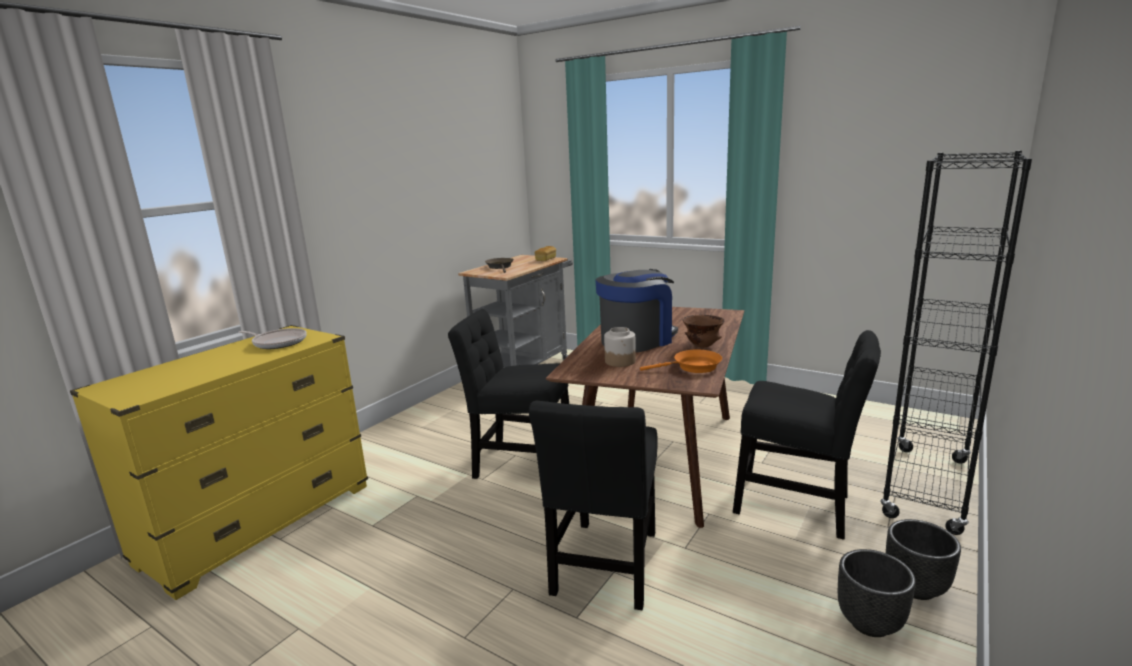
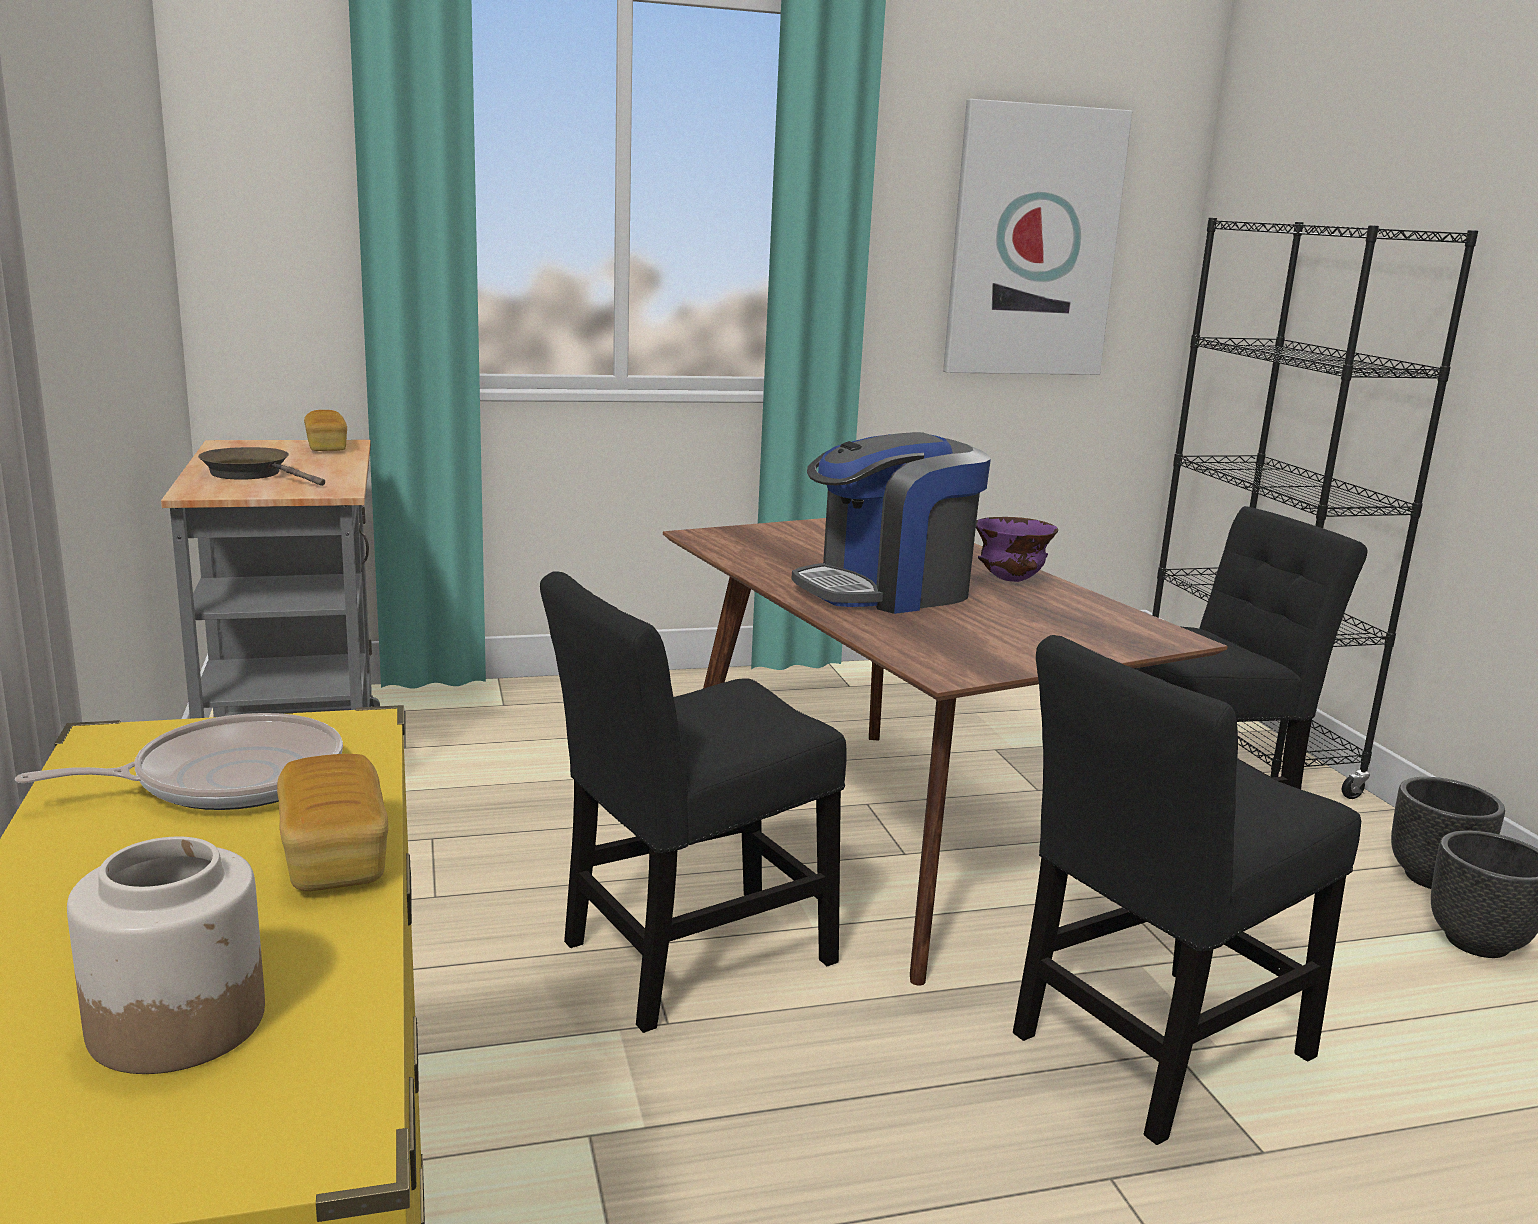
camera: 50 degrees left, 0 degrees up
(248, 362) = (334, 857): none -> bread
(605, 567) = (1154, 1052): black chair -> black chair turned 90 degrees clockwise
(620, 361) = (969, 632): jar -> jar (178, 1021)
(637, 340) = (887, 590): coffee machine -> coffee machine turned 120 degrees counterclockwise
(693, 367) = (1090, 615): orange frying pan -> none
(702, 346) = (1009, 580): brown bowl -> purple bowl
(891, 168) = (1033, 242): none -> picture

